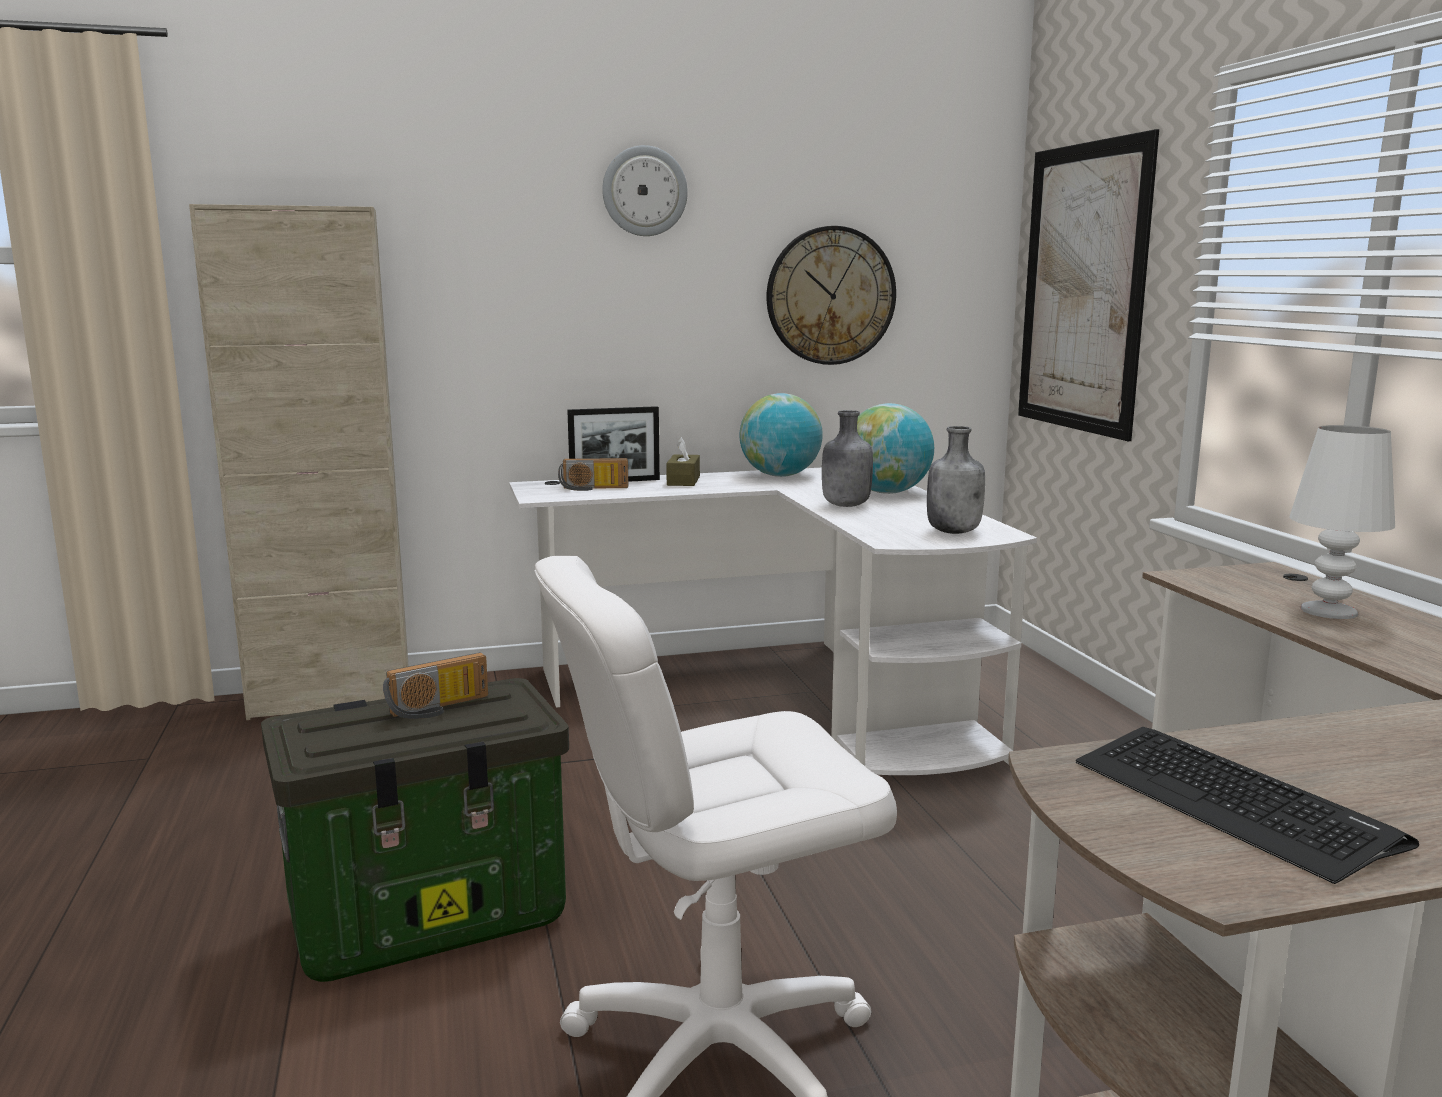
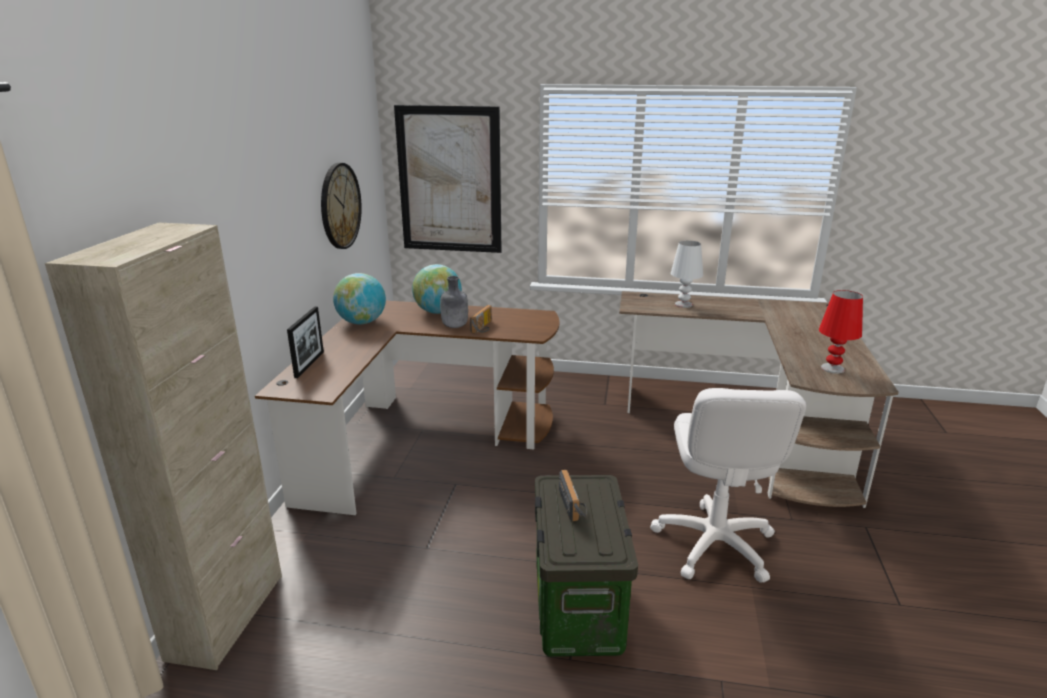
camera: 65 degrees left, 10 degrees up
(593, 489) = (322, 374): radio -> radio (484, 327)
(644, 191) = (272, 162): wall clock -> none
(683, 481) = (337, 347): brown tissue box -> none
(785, 695) = (420, 438): white desk -> brown desk
(954, 532) = (531, 320): grey bottle -> none
(1231, 802) = (832, 368): keyboard -> red table lamp

